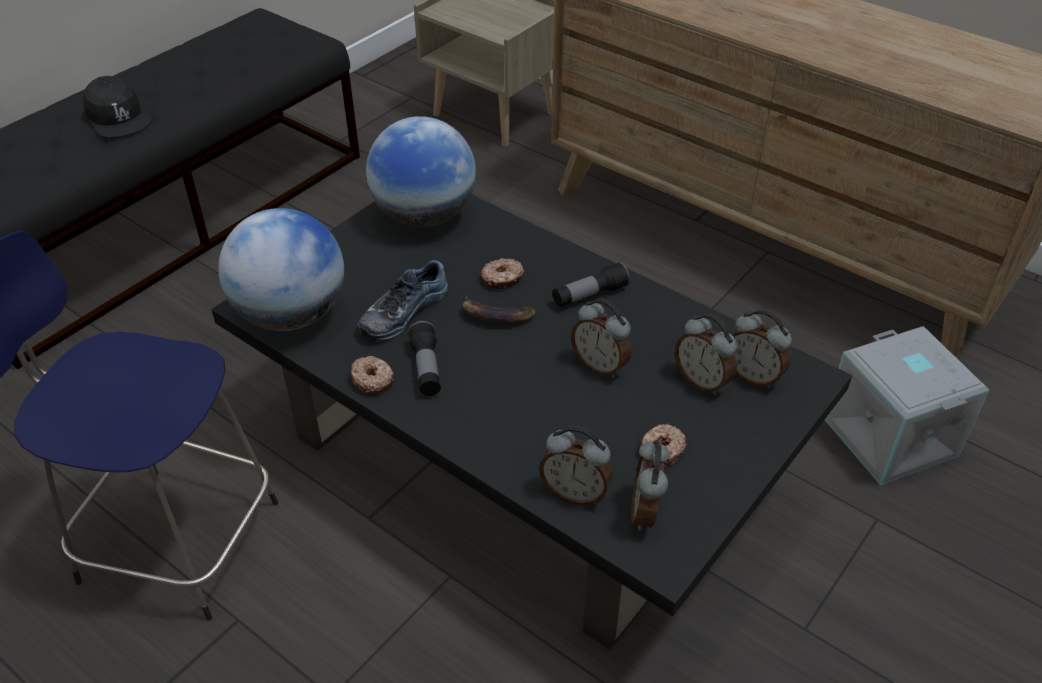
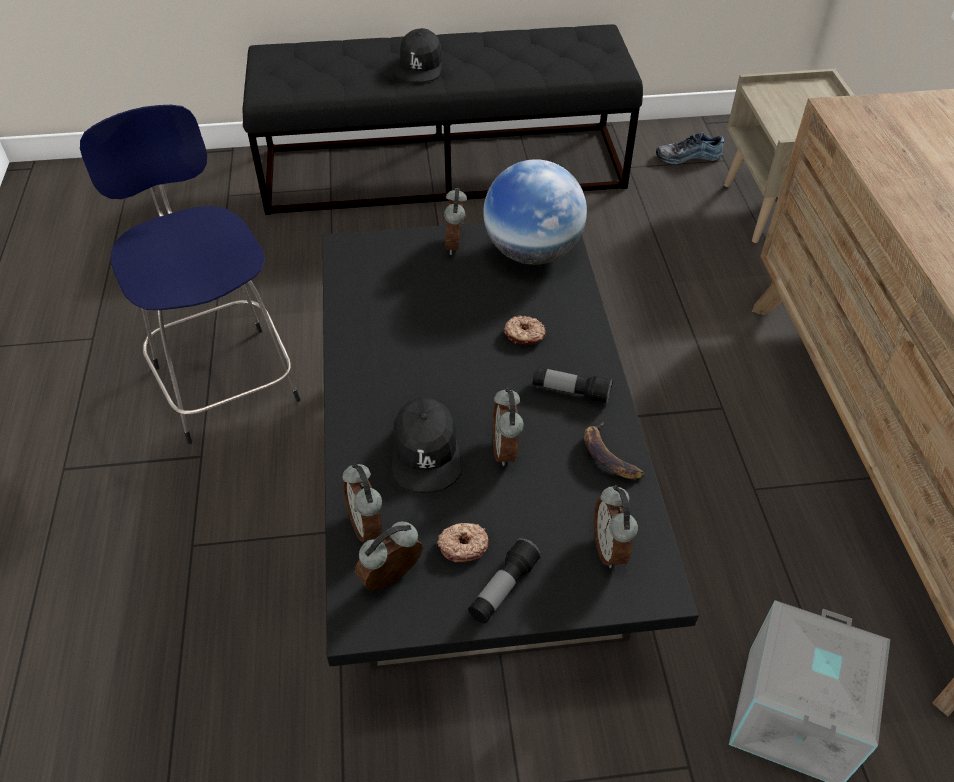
camera: 45 degrees right, 5 degrees up
(291, 315) = (359, 269): globe -> none
(373, 380) = (350, 348): donut -> none
(402, 311) = (428, 313): shoe -> shoe (687, 156)
(426, 368) = (391, 364): flashlight -> flashlight (503, 588)
(495, 316) = (483, 359): banana -> banana (608, 456)
(545, 410) = (425, 452): none -> black cap
(702, 381) = (565, 520): alarm clock -> alarm clock (455, 245)

